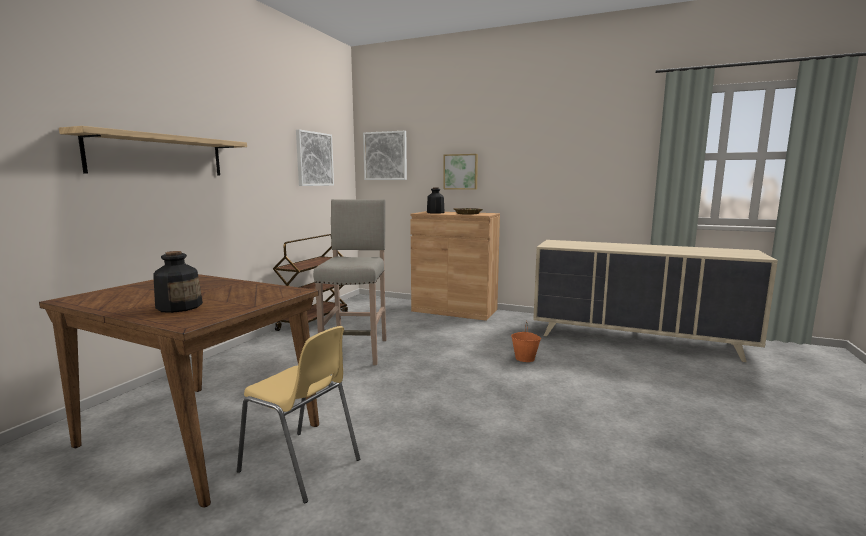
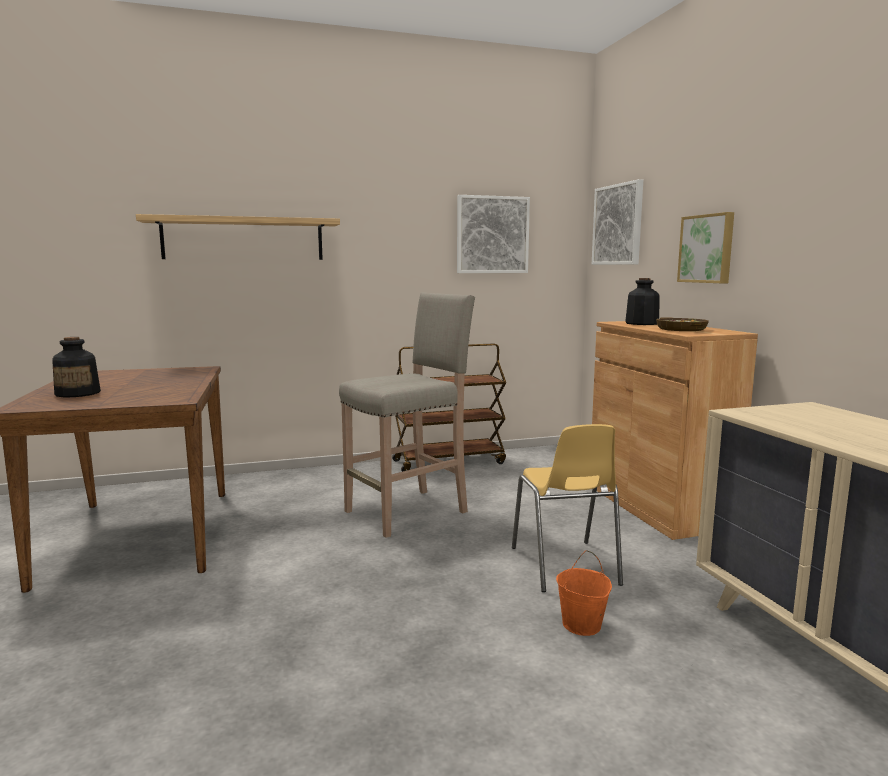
camera: 50 degrees right, 0 degrees up
(301, 466) = (113, 601): yellow chair -> yellow chair (565, 566)

